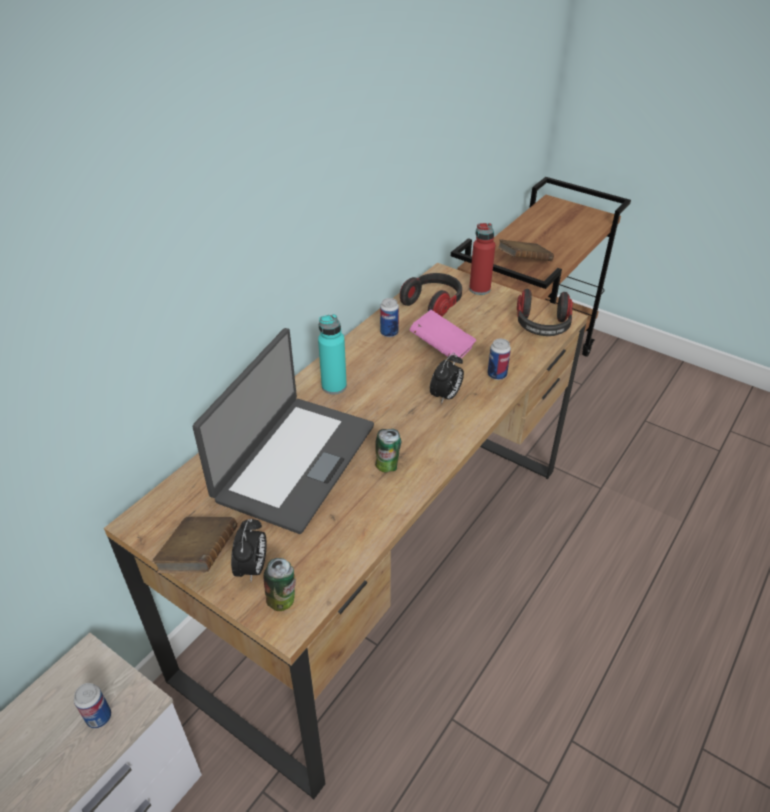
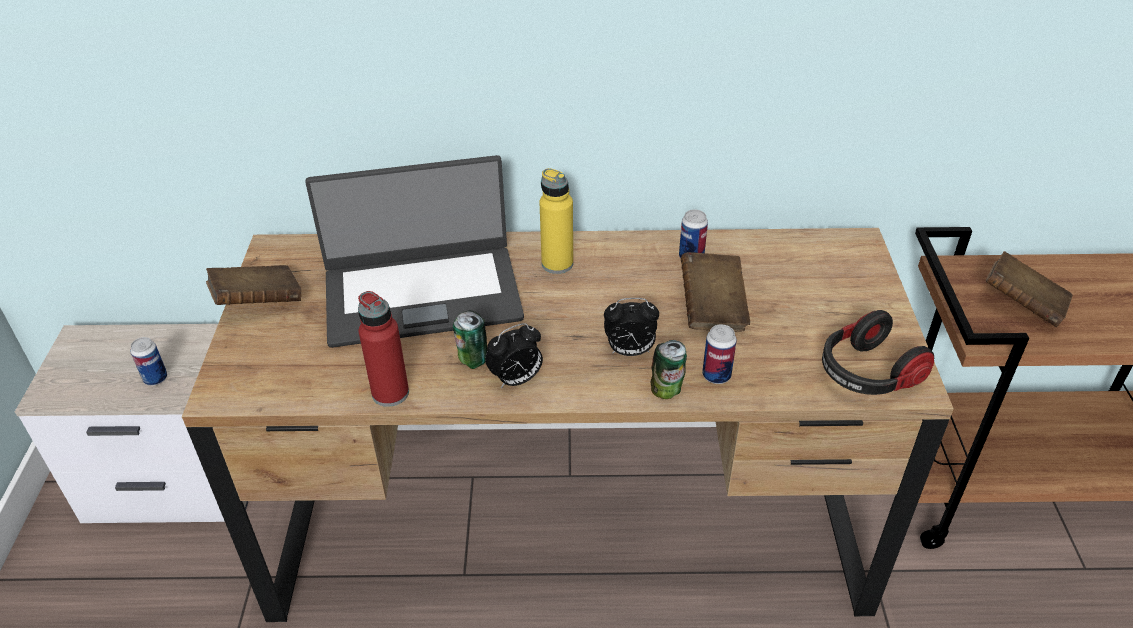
camera: 55 degrees right, 0 degrees up
(252, 568) = (267, 340): alarm clock -> alarm clock (516, 380)
(283, 600) = (243, 378): can -> can (667, 391)
(334, 386) = (557, 264): turquoise bottle -> yellow bottle
(433, 304) = (788, 263): headphones -> none
(442, 348) = (712, 309): pink book -> brown book
(479, 289) = (871, 285): red bottle -> red bottle (390, 393)

